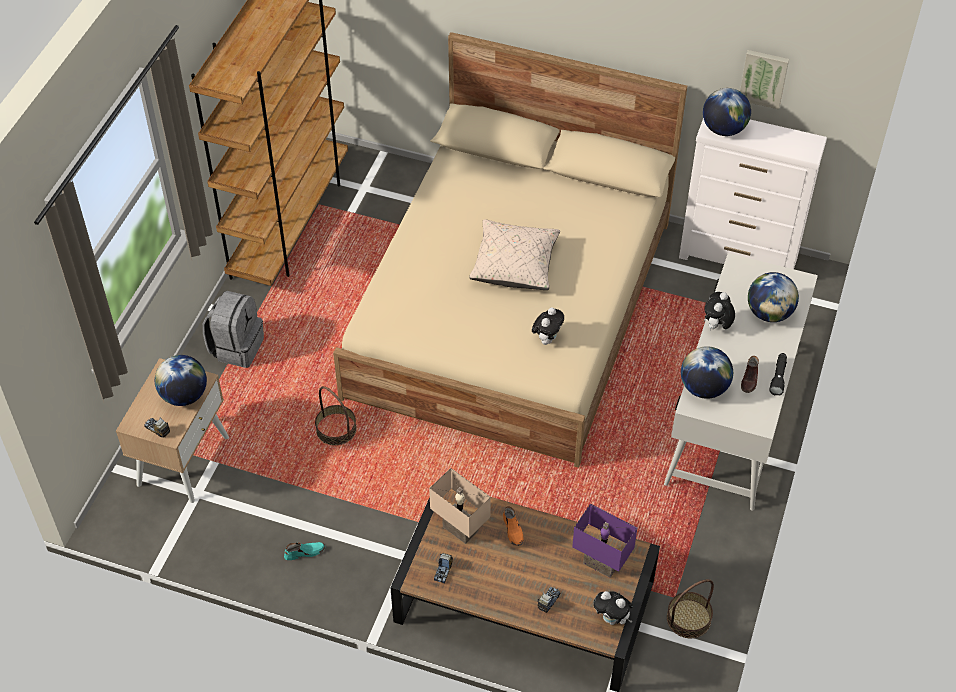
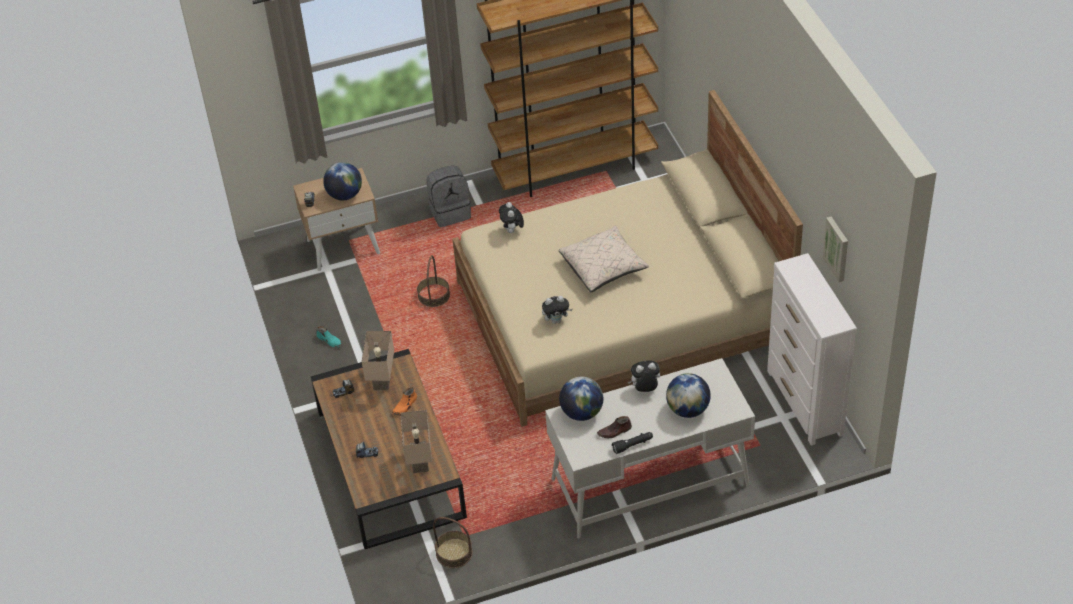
camera: 55 degrees right, 5 degrees down
(602, 562) = (421, 462): purple table lamp -> beige table lamp
(612, 619) = (382, 492): plush toy -> plush toy (512, 231)
(723, 129) = (797, 272): globe -> none

